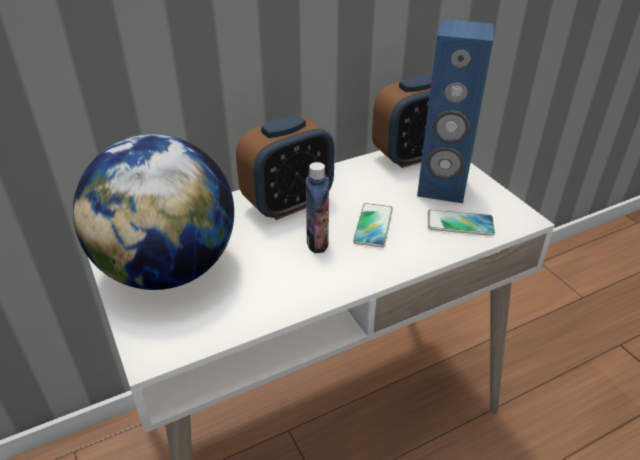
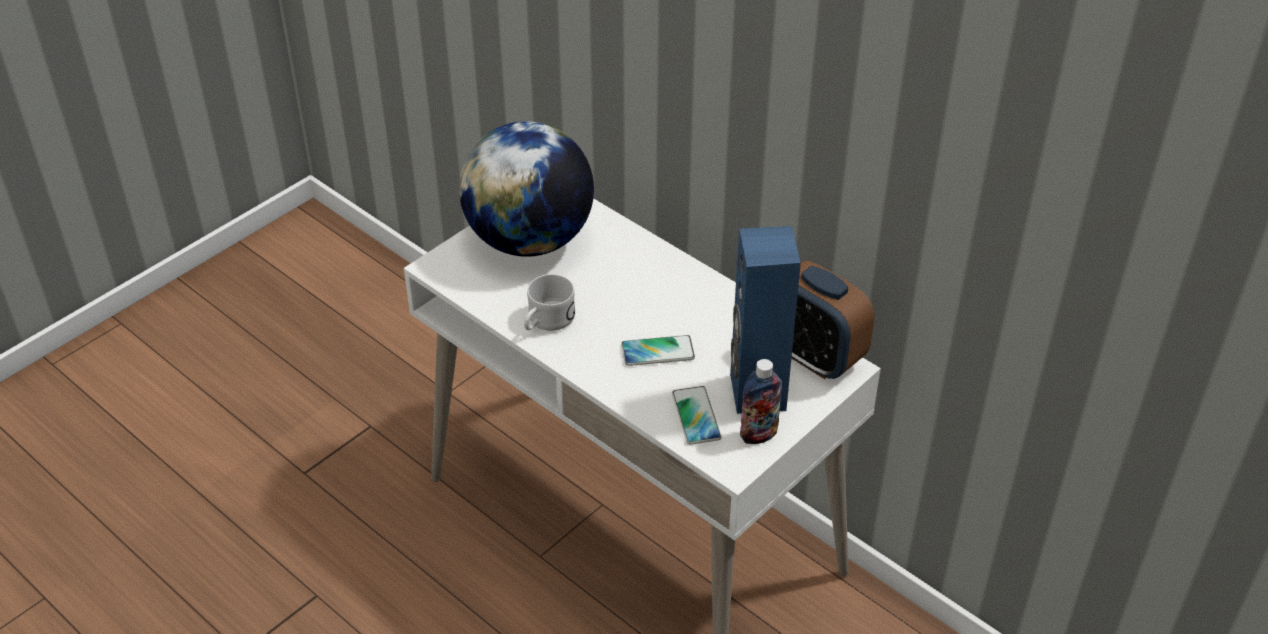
camera: 70 degrees right, 5 degrees up
(288, 204) = (662, 283): alarm clock -> none
(297, 284) = (546, 322): none -> white mug
(317, 242) = (611, 319): bottle -> bottle (758, 434)

